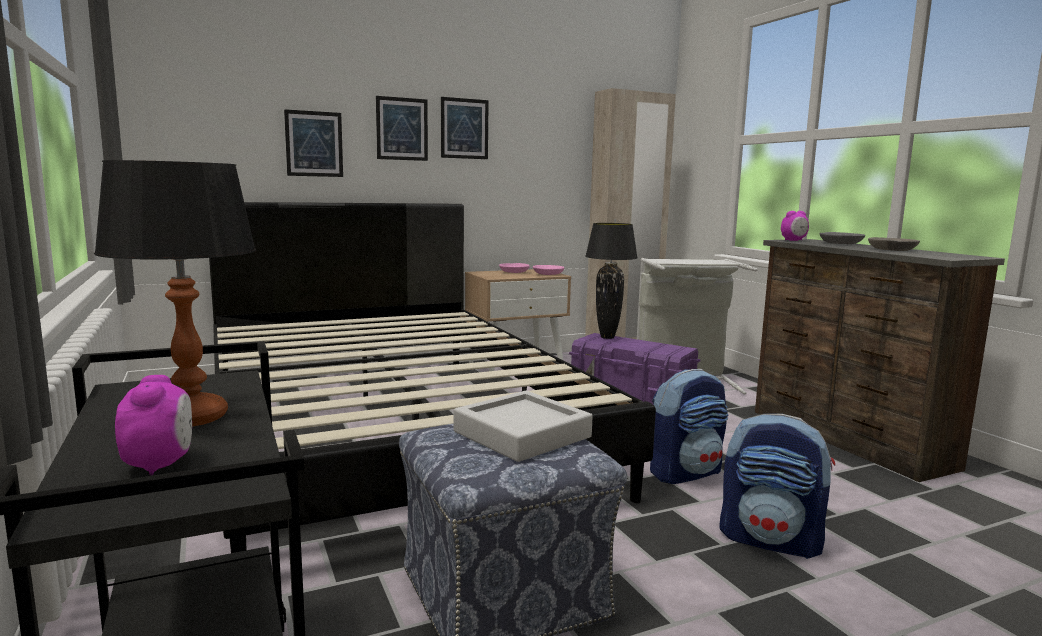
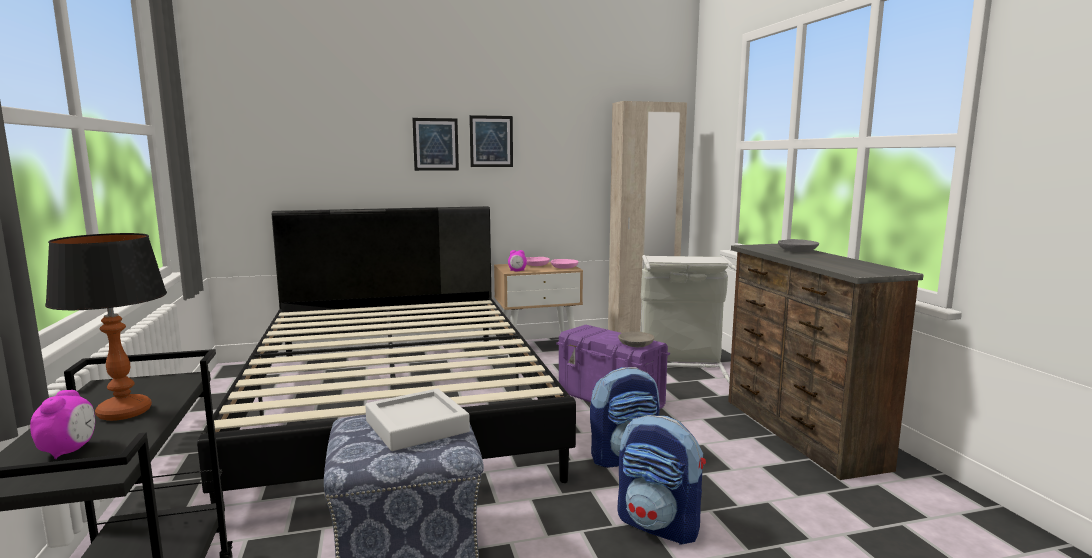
camera: 10 degrees right, 0 degrees up
(314, 144) = (360, 160): picture -> none
(607, 337) = (593, 329): black table lamp -> none
(793, 240) = (758, 246): alarm clock -> alarm clock (517, 271)
(892, 250) = (829, 261): grey bowl -> grey bowl (635, 344)

